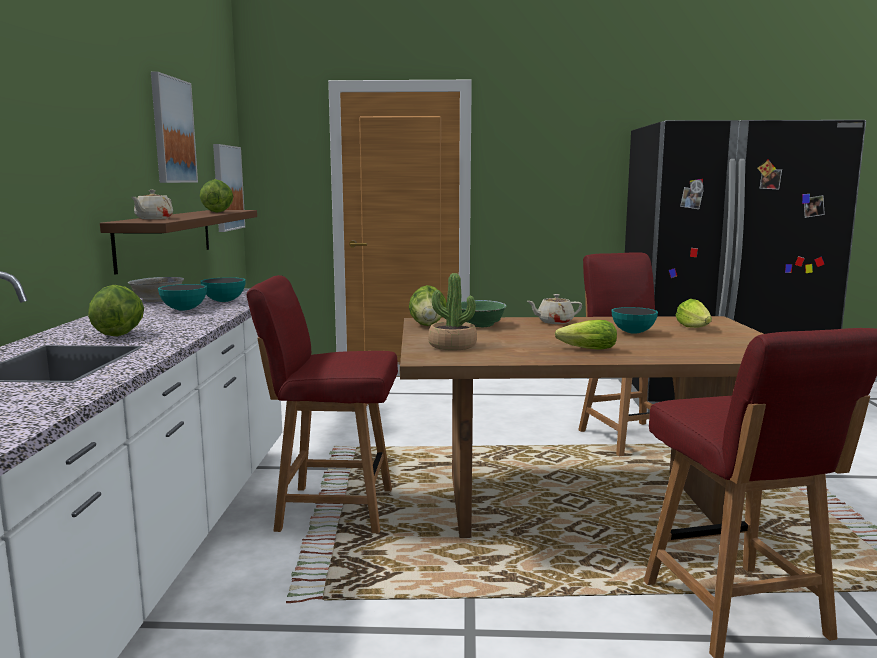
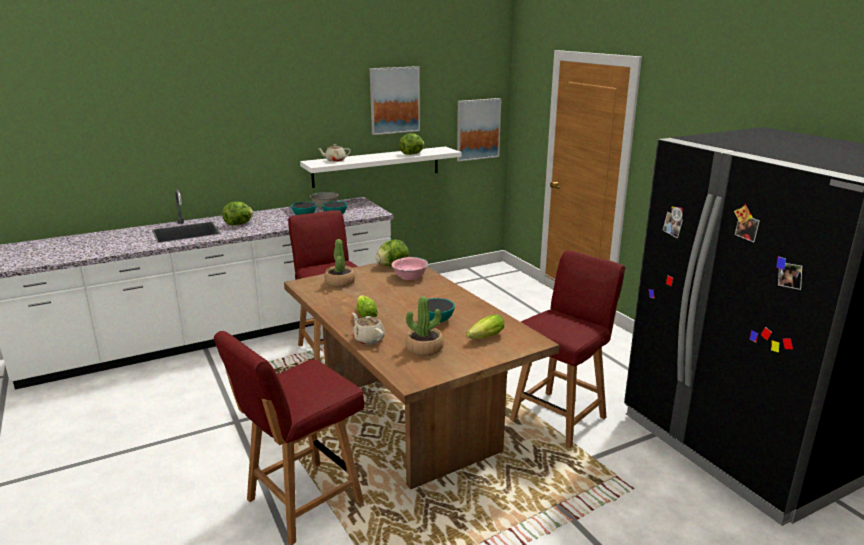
camera: 60 degrees right, 10 degrees up
(166, 237) = (376, 166): brown shelf -> white shelf
(480, 324) = (410, 276): green bowl -> pink bowl
(554, 322) = (446, 293): beige teapot -> beige teapot (368, 339)
(708, 344) = (424, 348): none -> potted plant

